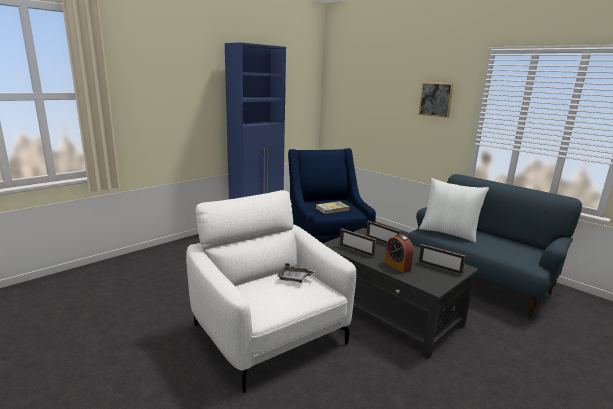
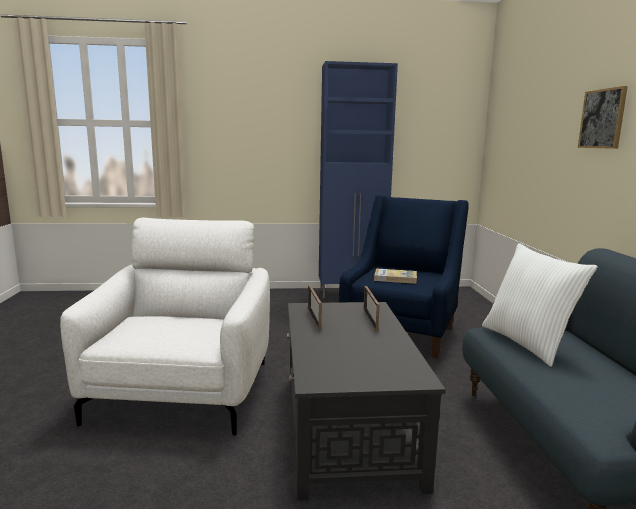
camera: 40 degrees right, 5 degrees down
(295, 278) = (199, 325): grey tray -> none
(397, 266) = (325, 347): alarm clock -> none
(439, 268) = (380, 367): picture frame -> none

